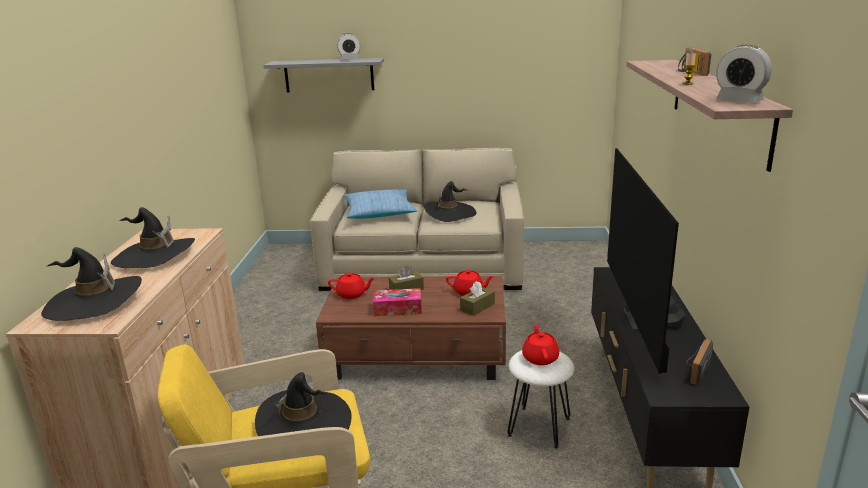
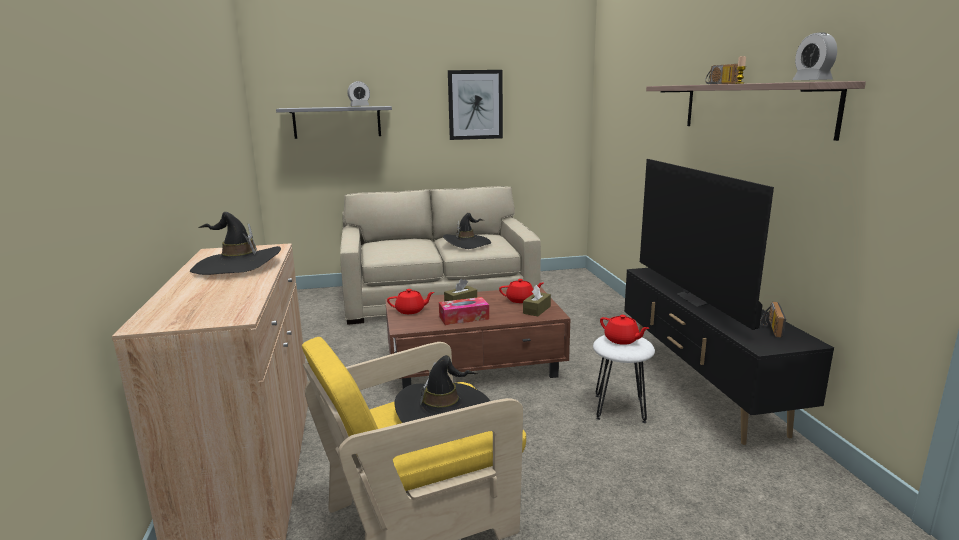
camera: 15 degrees left, 5 degrees down
(94, 302) = (201, 303): black hat -> none
(379, 212) = (399, 246): pillow -> none
(477, 56) = (475, 105): none -> picture
(540, 358) = (622, 340): red teapot -> red teapot turned 150 degrees clockwise
(739, 101) = (811, 81): alarm clock -> alarm clock turned 45 degrees clockwise

